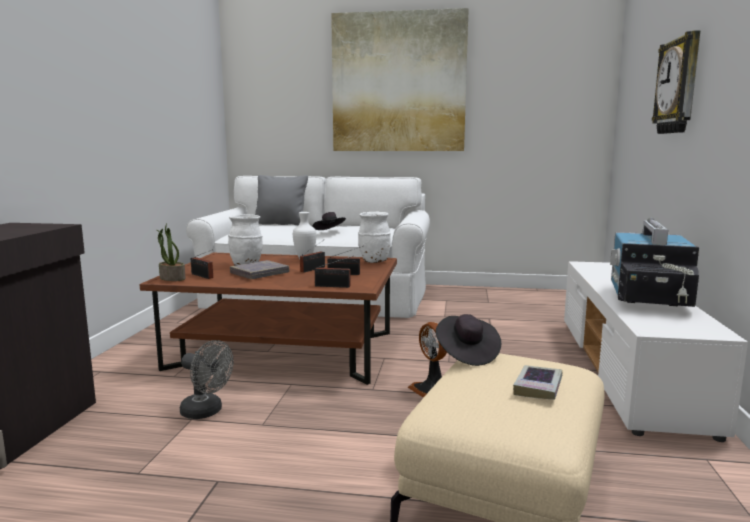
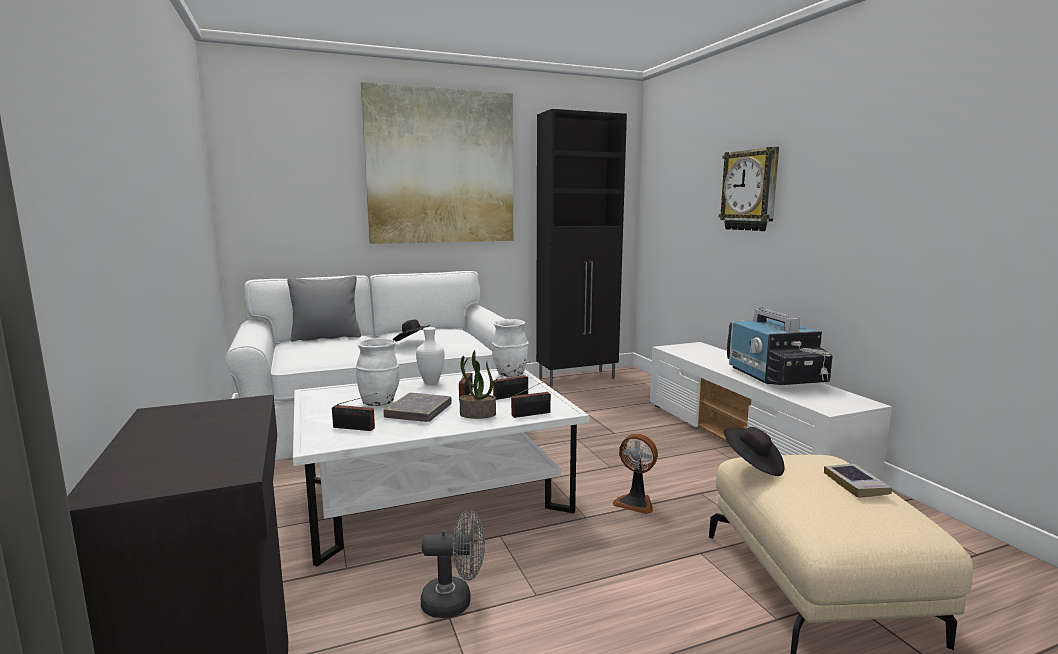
camera: 30 degrees left, 0 degrees up
(171, 278) = (323, 440): potted plant -> potted plant (477, 415)
(284, 350) = (435, 495): brown coffee table -> white coffee table
(523, 293) = (578, 378): none -> black cabinet

